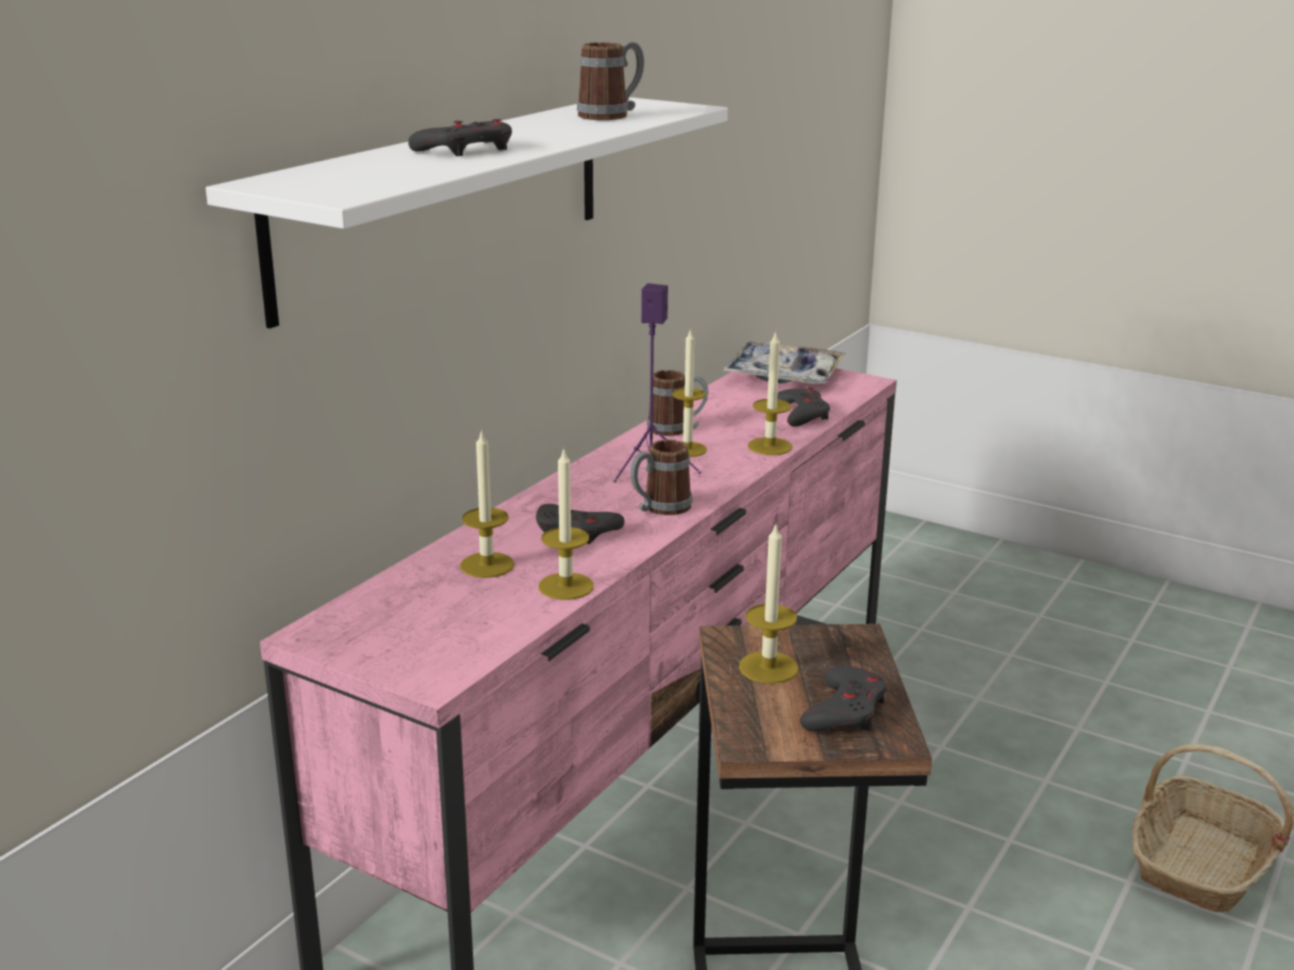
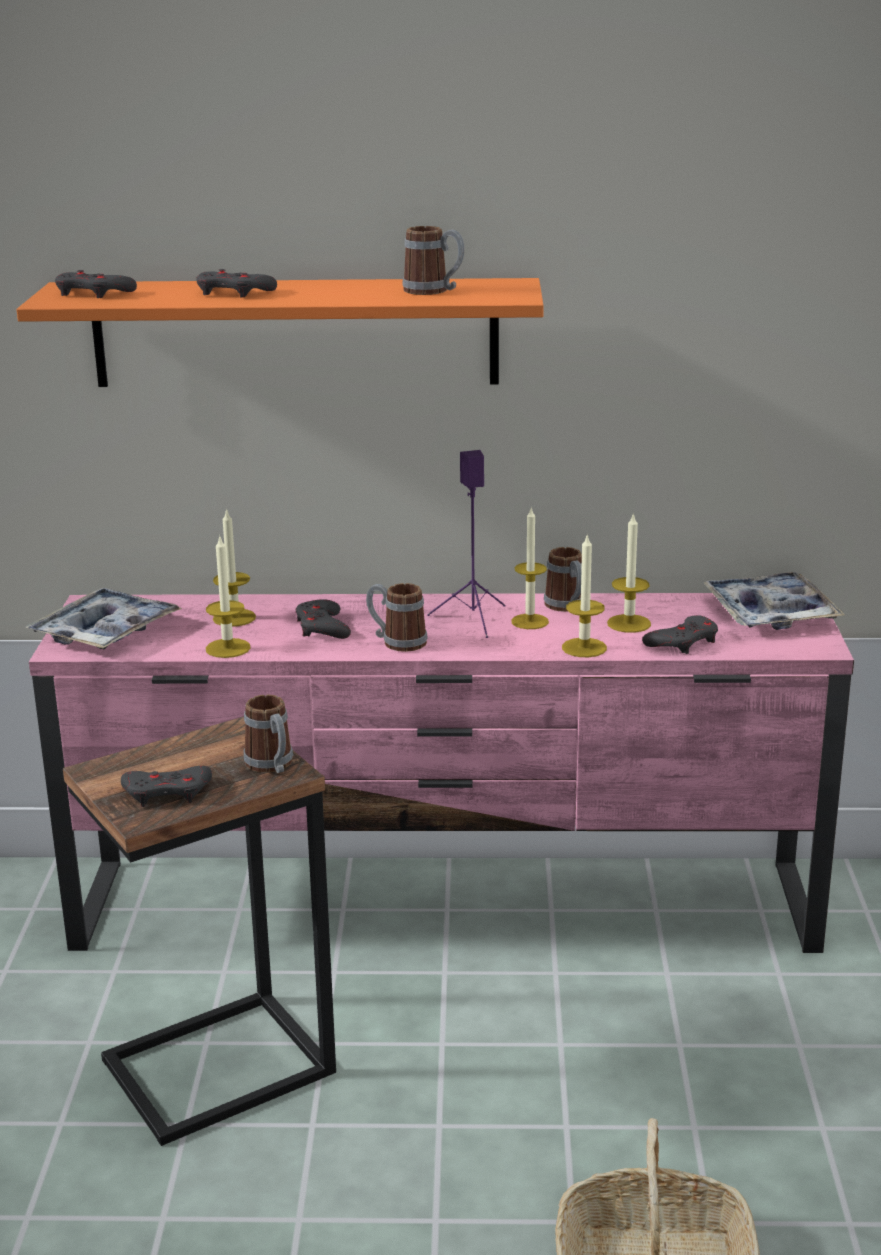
camera: 60 degrees right, 0 degrees up
(336, 180) = (93, 293): none -> grey game controller
(419, 643) = (105, 632): none -> tray
(447, 200) = (295, 333): white shelf -> orange shelf
(768, 667) = (207, 752): candle -> candle (629, 623)
(836, 642) = (272, 766): none -> mug

